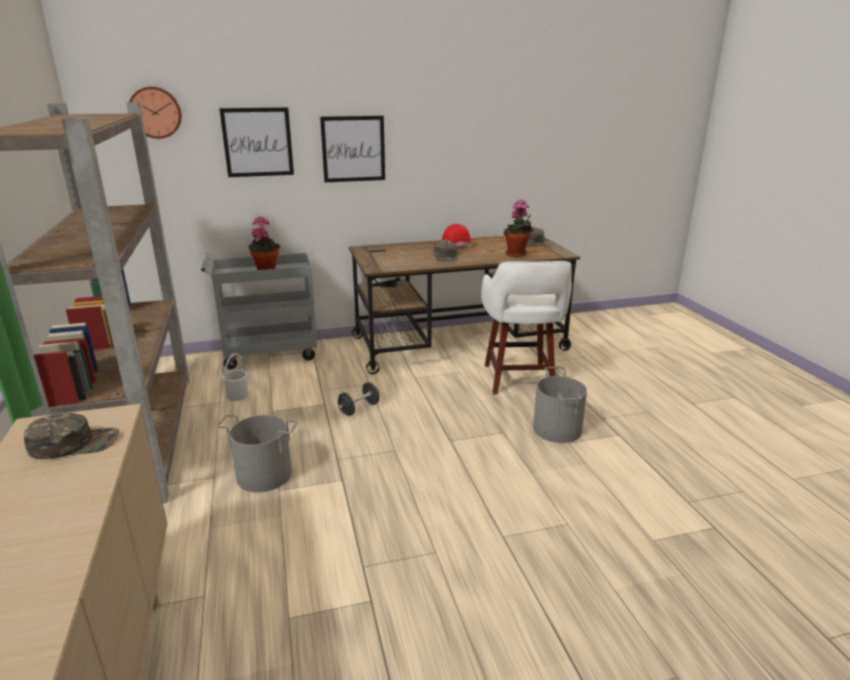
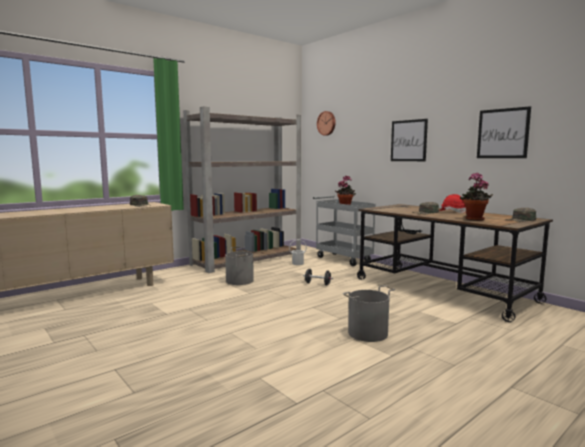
camera: 65 degrees right, 15 degrees down
(257, 142) = (362, 137): picture -> picture (502, 133)
(518, 380) = (420, 313): white stool -> none

